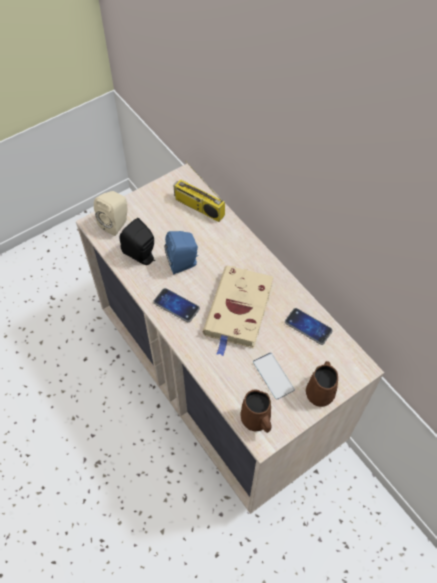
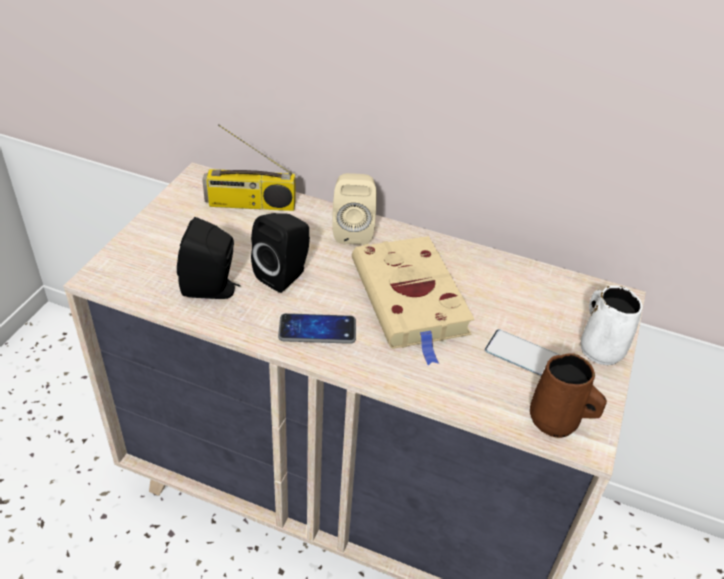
camera: 35 degrees left, 15 degrees down
(116, 223) = (138, 265): beige speaker -> beige speaker (353, 230)
(184, 263) = (285, 275): blue speaker -> black speaker
(308, 326) = (514, 281): phone -> none
(320, 393) = (600, 348): brown mug -> white mug

